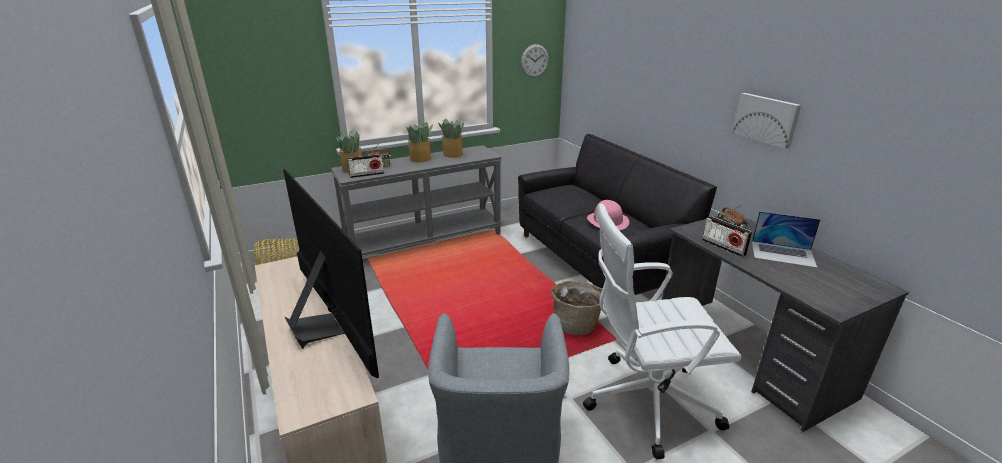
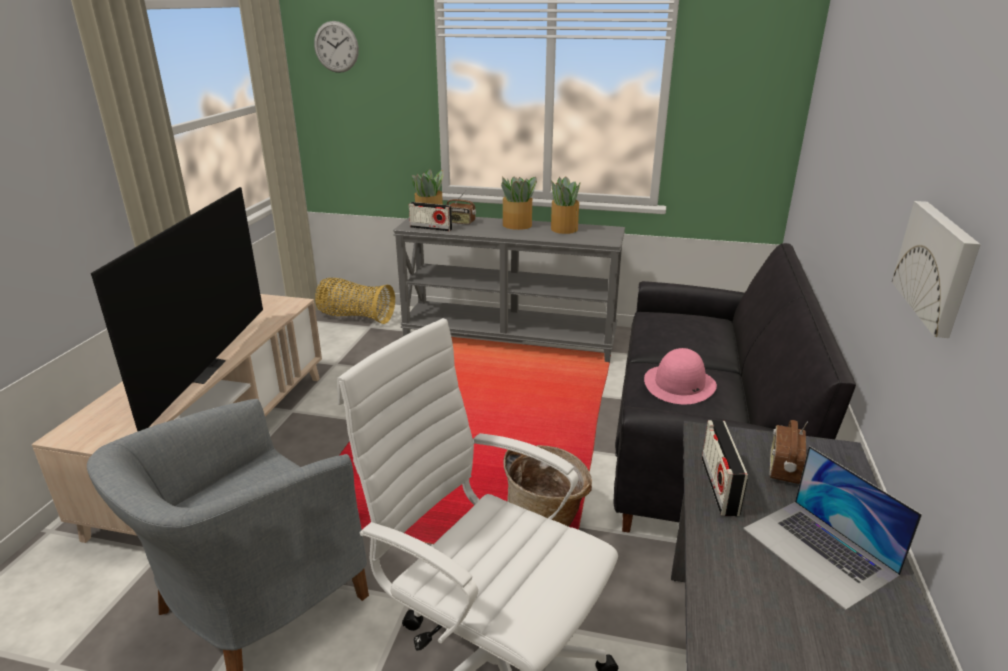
camera: 40 degrees right, 0 degrees up
(534, 61) = (747, 110): wall clock -> wall clock (336, 47)

